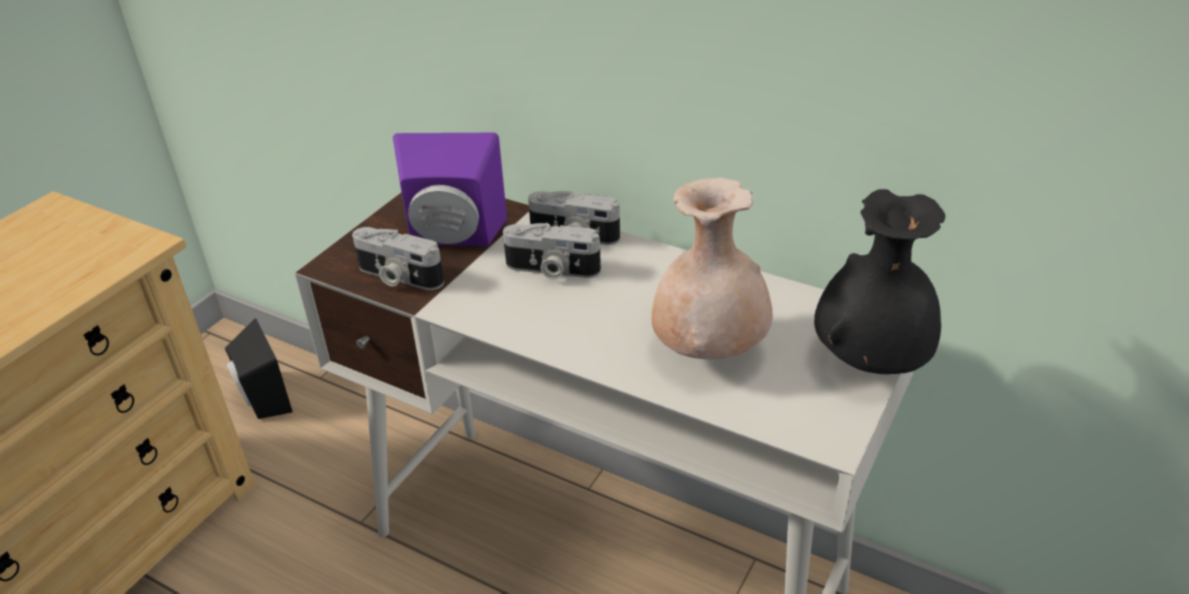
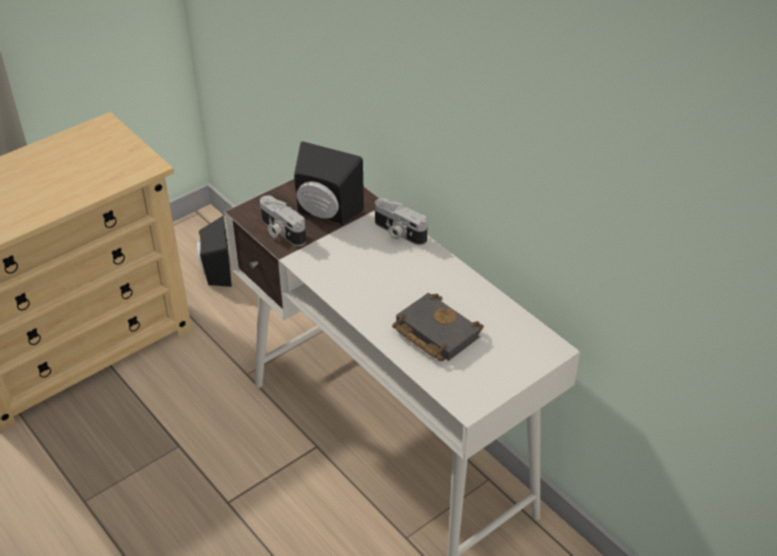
camera: 20 degrees right, 5 degrees up
(453, 238) = (325, 213): purple speaker -> black speaker
(551, 270) = (372, 252): camera -> none
(709, 351) = (433, 332): beige vase -> black book
(869, 362) = (523, 368): black vase -> none

